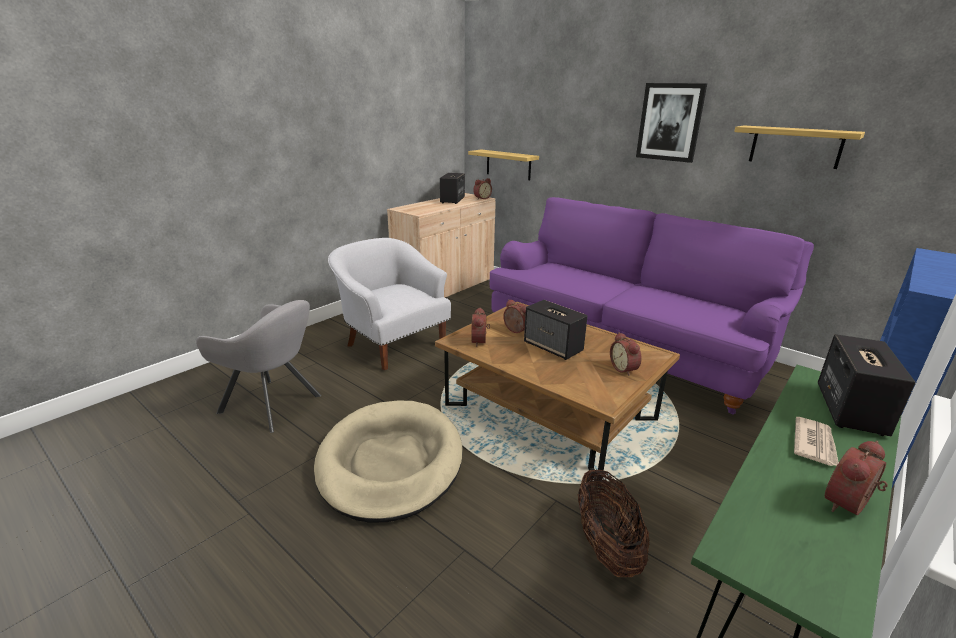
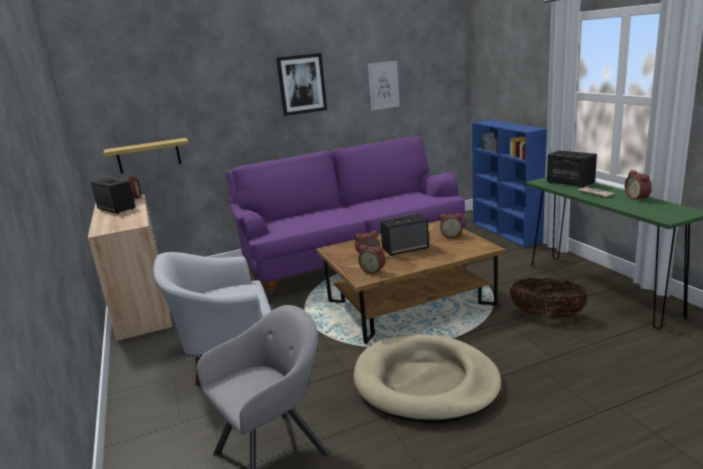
camera: 60 degrees left, 5 degrees down
(795, 146) = (383, 85): shelf -> picture

